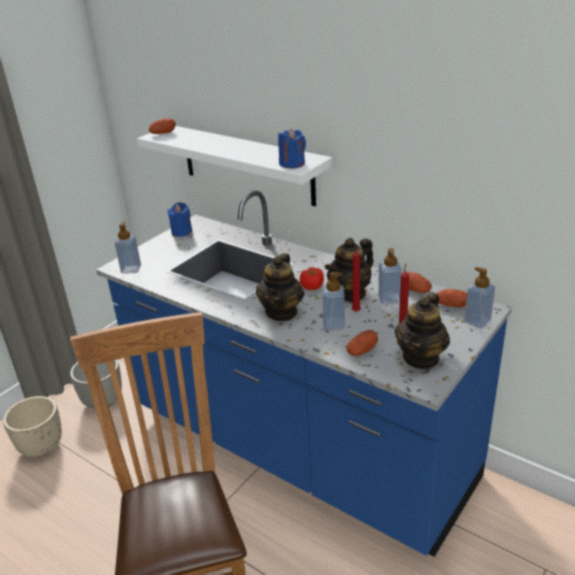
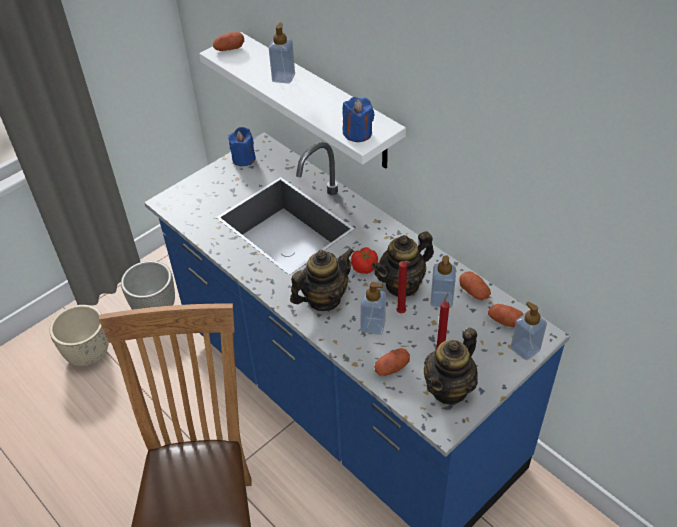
camera: 10 degrees right, 15 degrees up
(131, 269) = (180, 208): soap dispenser -> soap dispenser (283, 77)
(281, 312) = (323, 299): teapot -> teapot turned 150 degrees counterclockwise

